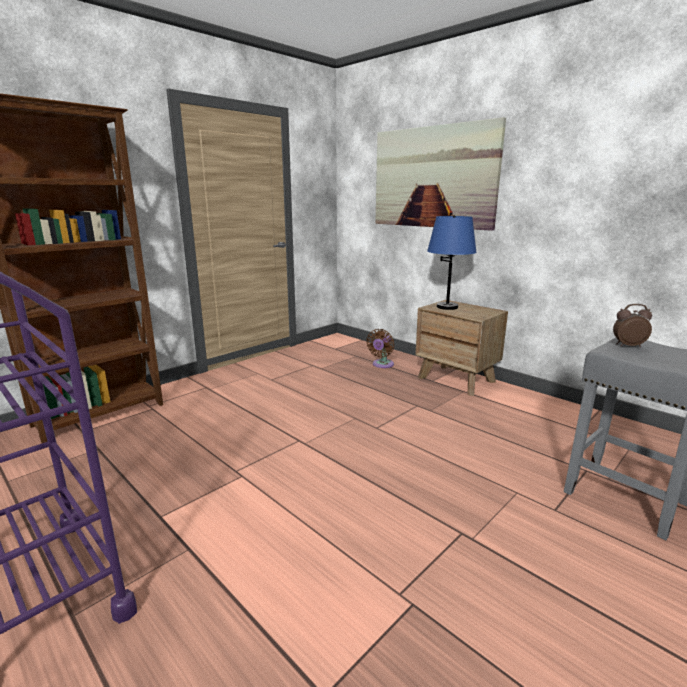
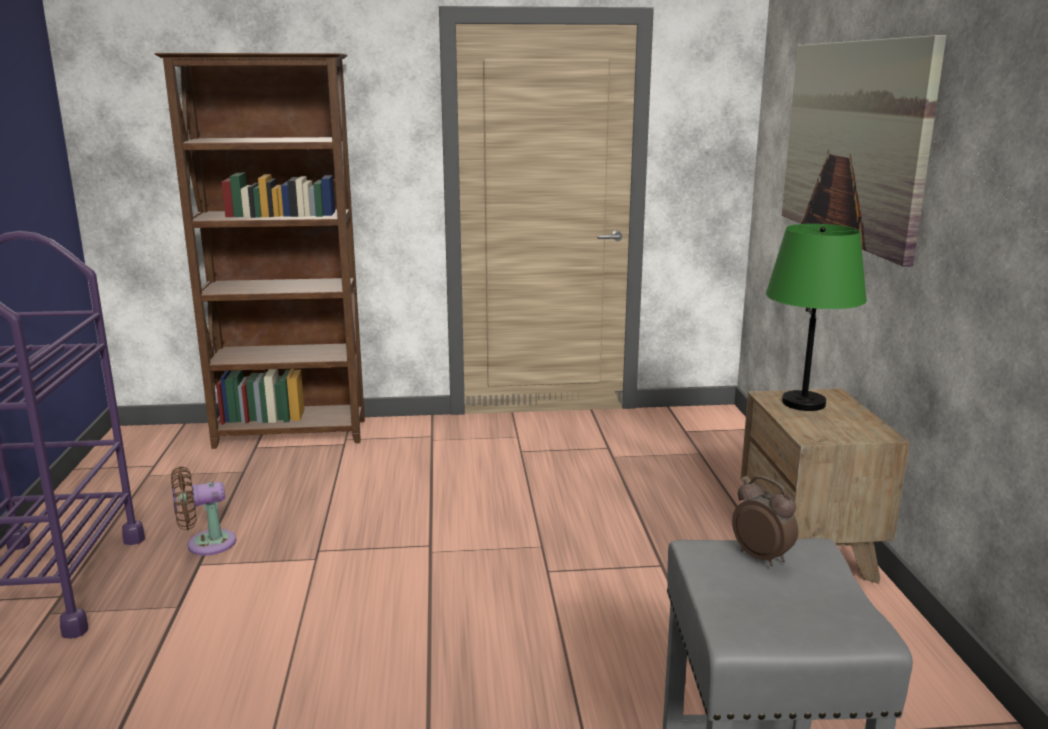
camera: 40 degrees right, 0 degrees up
(382, 365) = (717, 481): brown fan -> brown fan (206, 544)
(447, 307) = (804, 403): blue table lamp -> green table lamp

